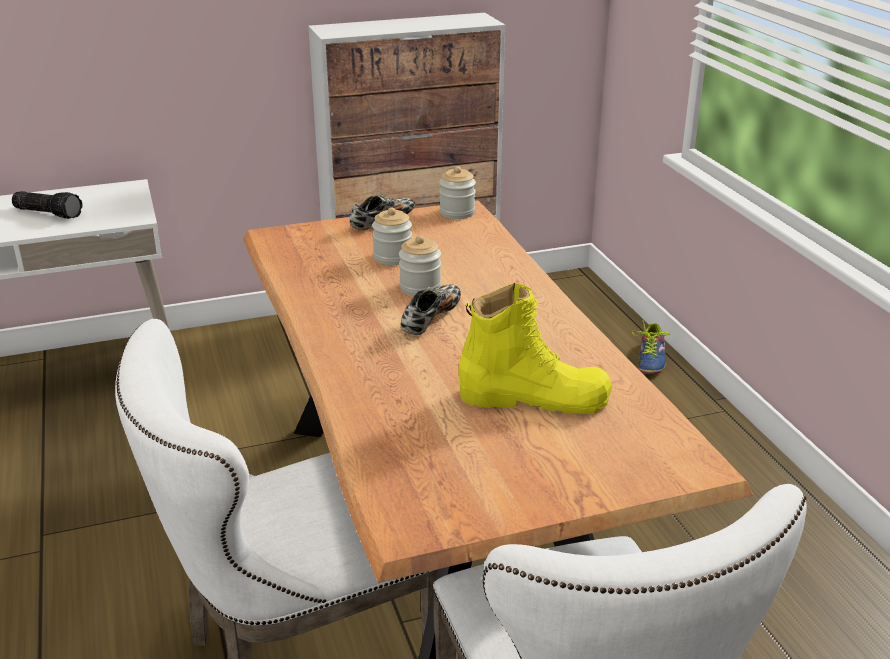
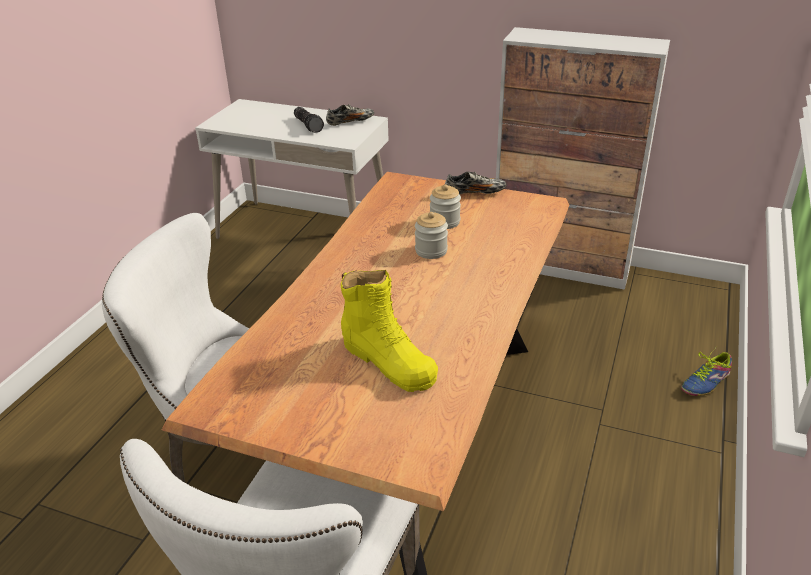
camera: 40 degrees right, 5 degrees up
(431, 318) = (406, 276): shoe -> shoe (350, 122)
(457, 212) = (535, 203): jar -> none

